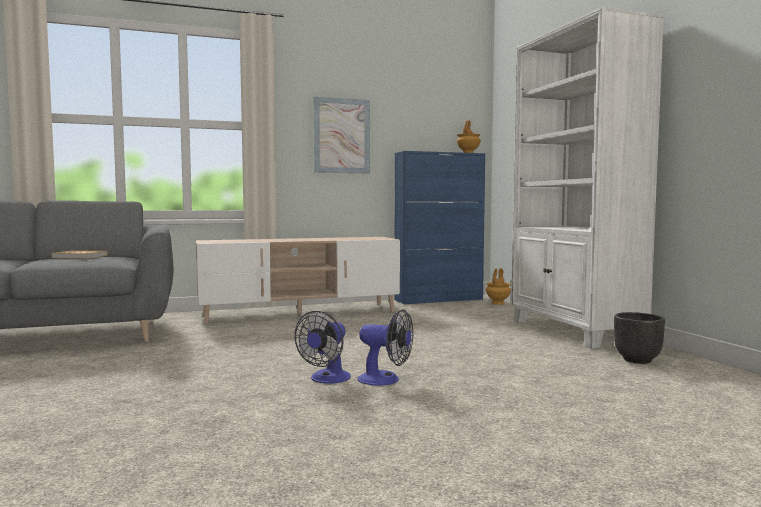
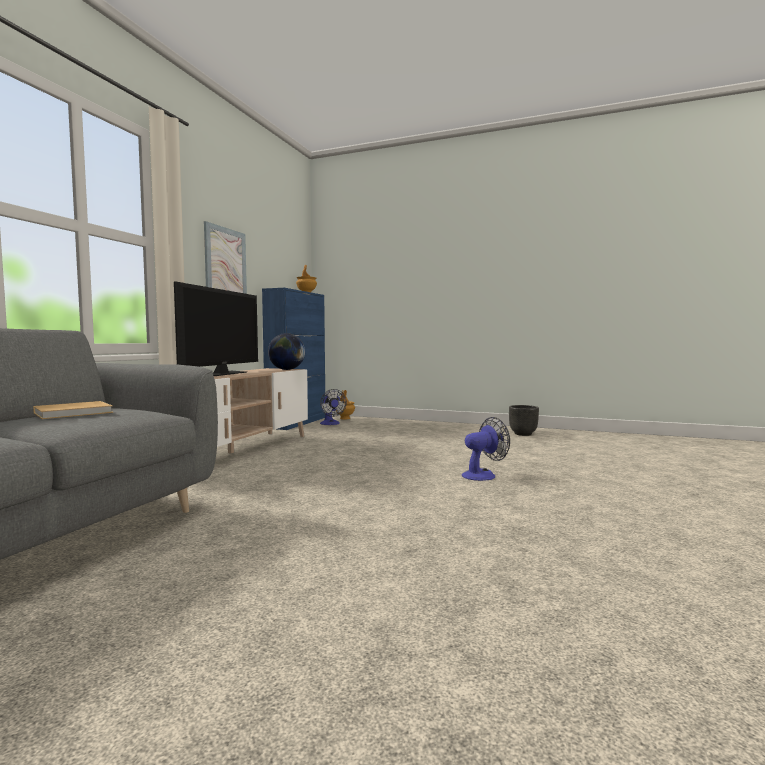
camera: 50 degrees left, 0 degrees up
(295, 239) = (221, 374): none -> television
(327, 379) = (457, 485): fan -> fan (331, 424)
(376, 238) = (286, 369): none -> globe
(574, 331) = (448, 426): white bookcase -> none

